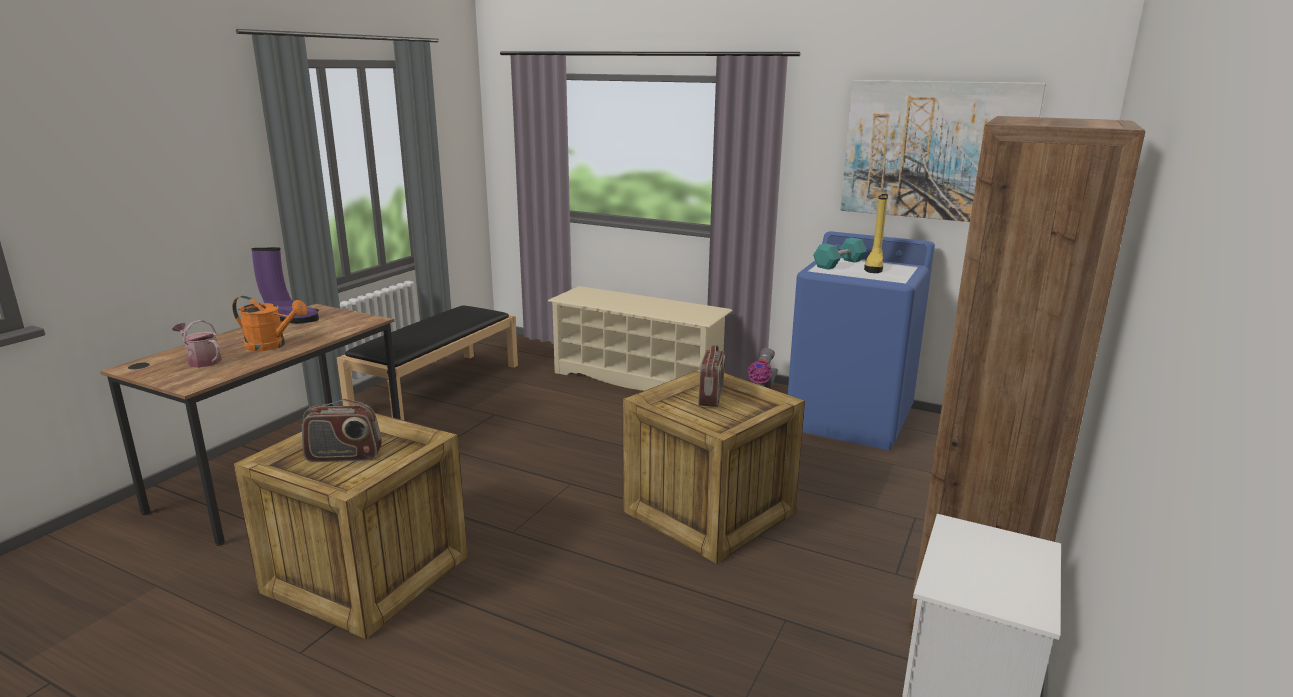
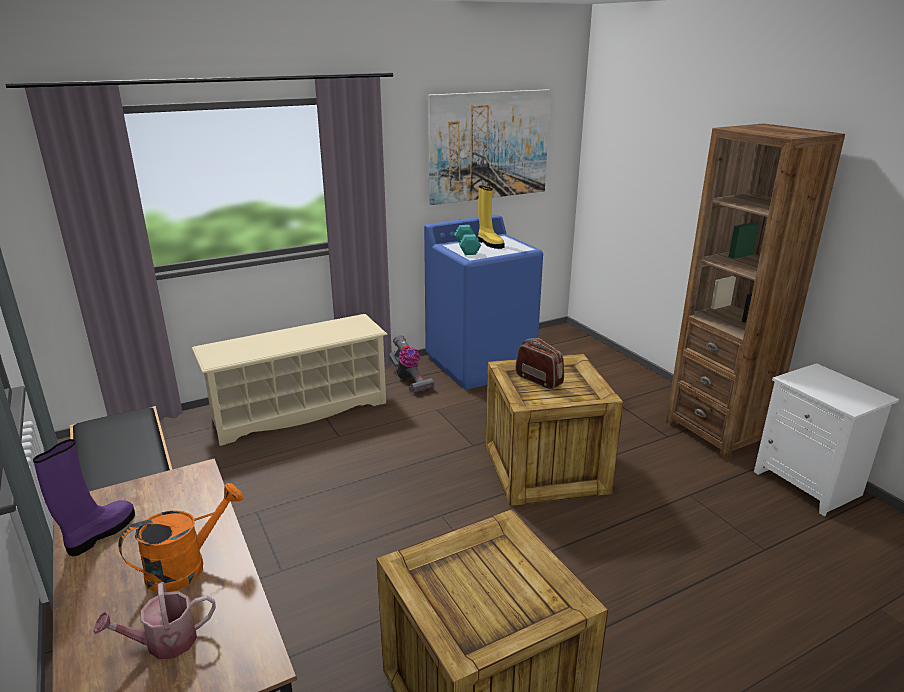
camera: 55 degrees left, 5 degrees up
(344, 456) = (488, 593): radio -> none

